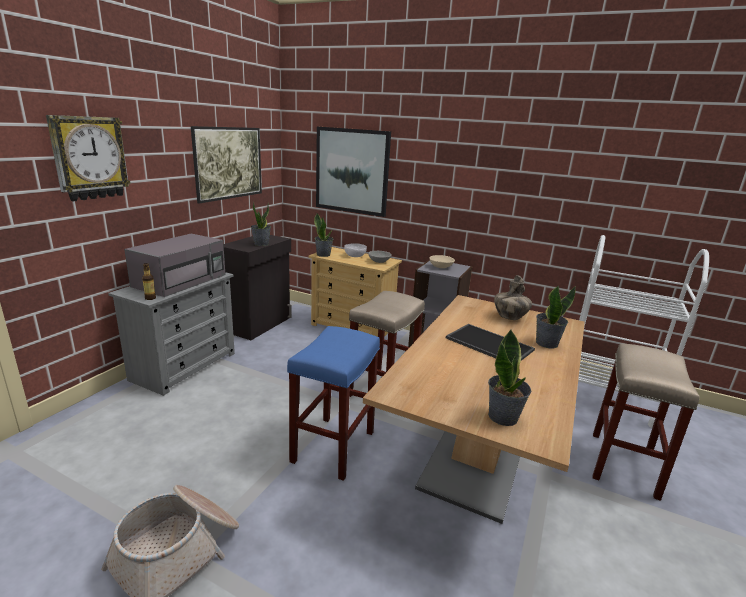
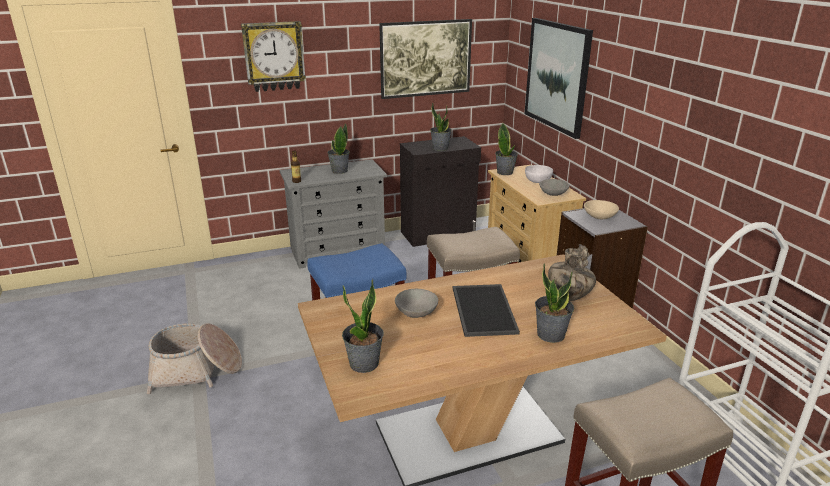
camera: 45 degrees right, 5 degrees up
(181, 280) = (339, 171): grey microwave -> potted plant
(458, 364) = (416, 312): none -> grey bowl

